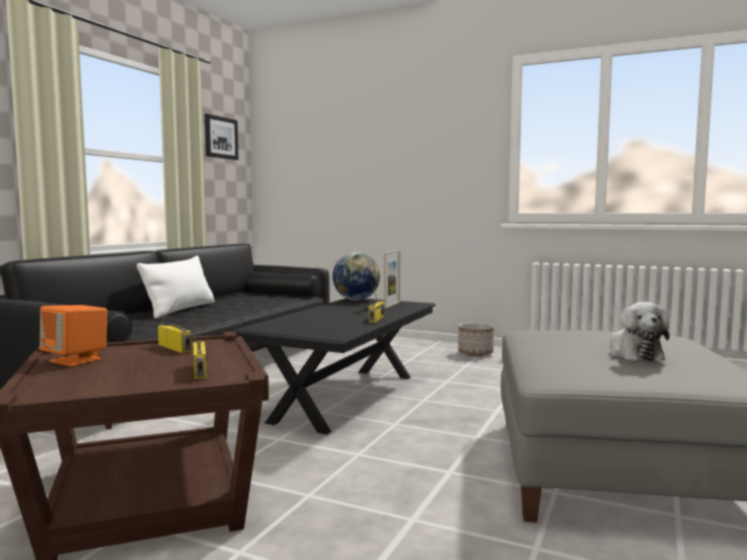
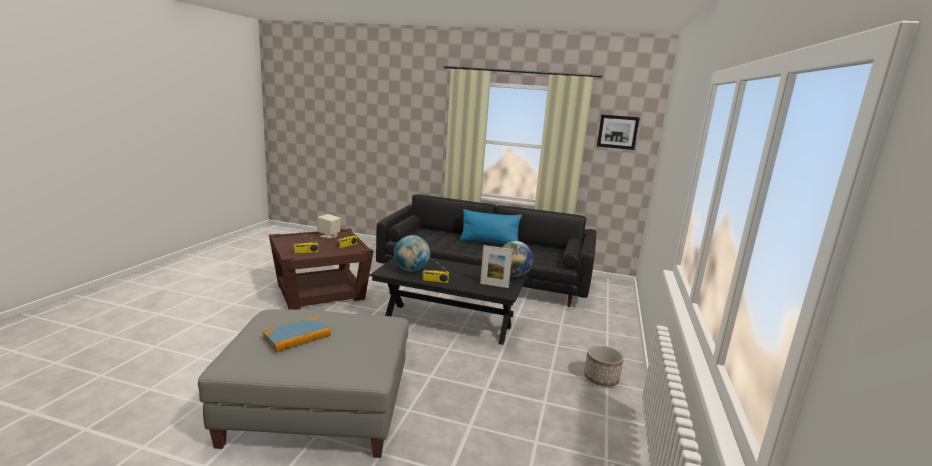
camera: 80 degrees right, 10 degrees up
(76, 360) = (329, 236): orange speaker -> beige speaker
(180, 309) = (489, 242): white pillow -> blue pillow
(329, 325) = (411, 270): none -> globe
(633, 354) = (297, 337): plush toy -> book

